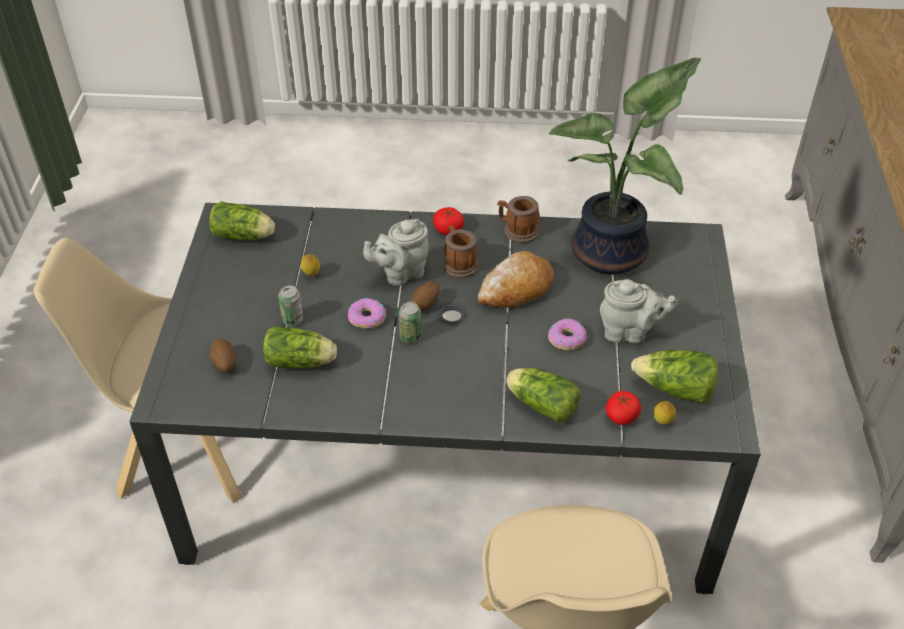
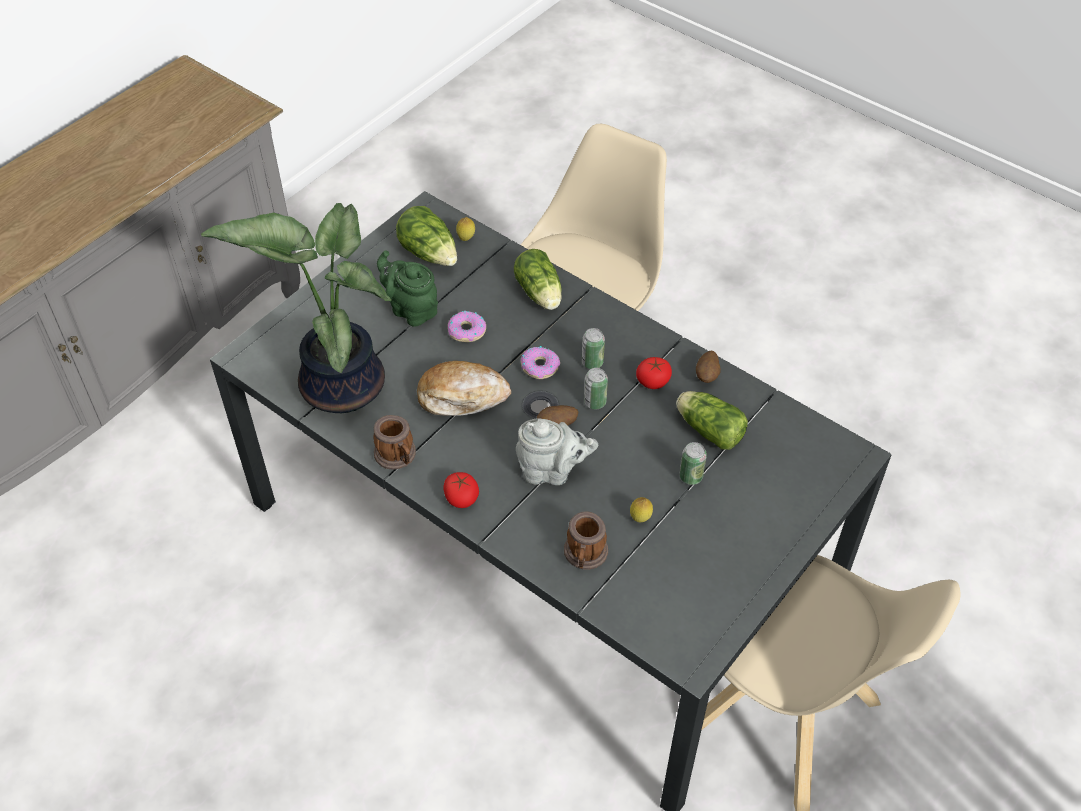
camera: 145 degrees left, 5 degrees up
(224, 364) = (781, 464): potato -> potato (707, 375)
(245, 236) = (680, 613): lettuce -> none
(367, 318) = (620, 441): donut -> donut (540, 366)
(440, 367) = (592, 362): none -> can
(458, 263) = (487, 452): mug -> mug (585, 556)
(621, 416) = (489, 257): tomato -> tomato (653, 381)
(630, 332) = (411, 309): grey teapot -> green teapot

